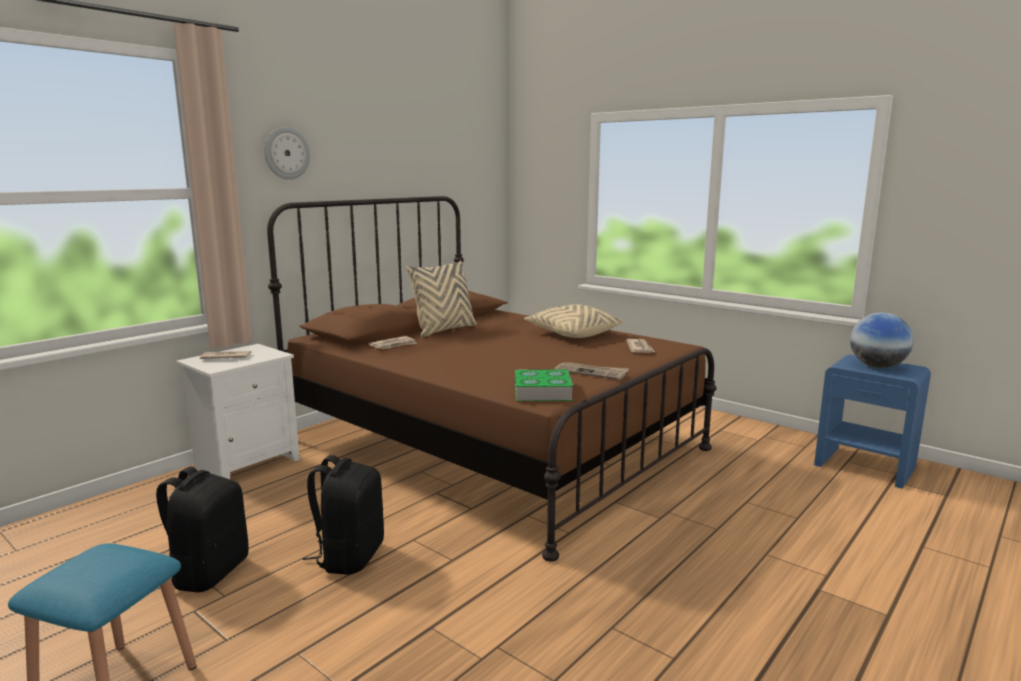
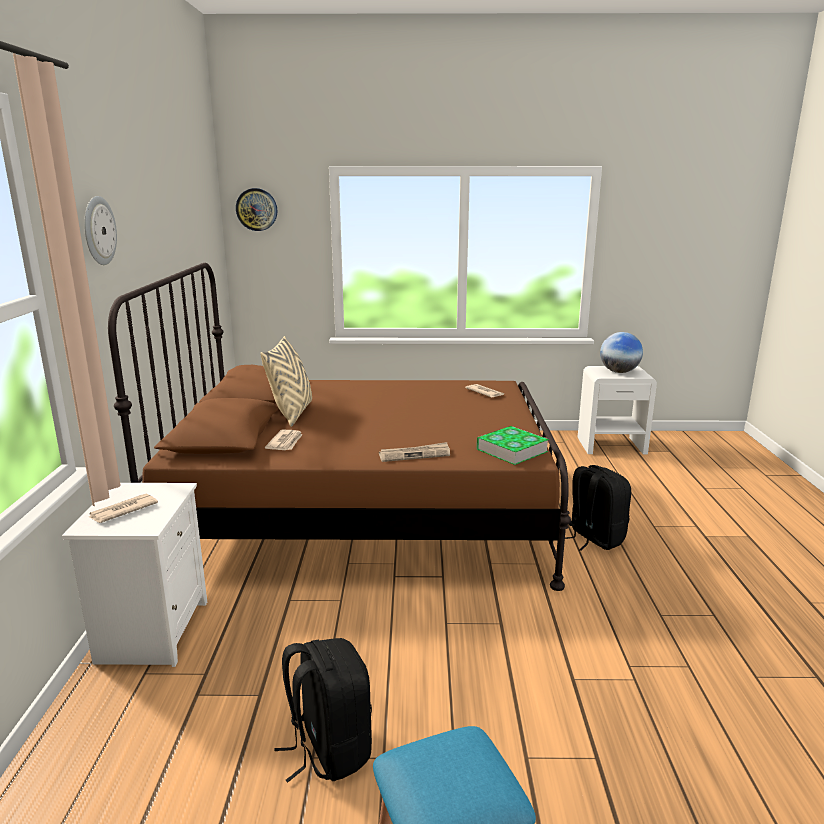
camera: 40 degrees left, 5 degrees up
(349, 557) = (424, 663): black backpack -> black backpack (594, 538)
(533, 156) = (256, 209): none -> wall clock
(572, 334) = (408, 391): beige pillow -> none
(591, 372) = (504, 423): newspaper -> newspaper (415, 454)
(865, 466) = (612, 445): blue nightstand -> white nightstand

